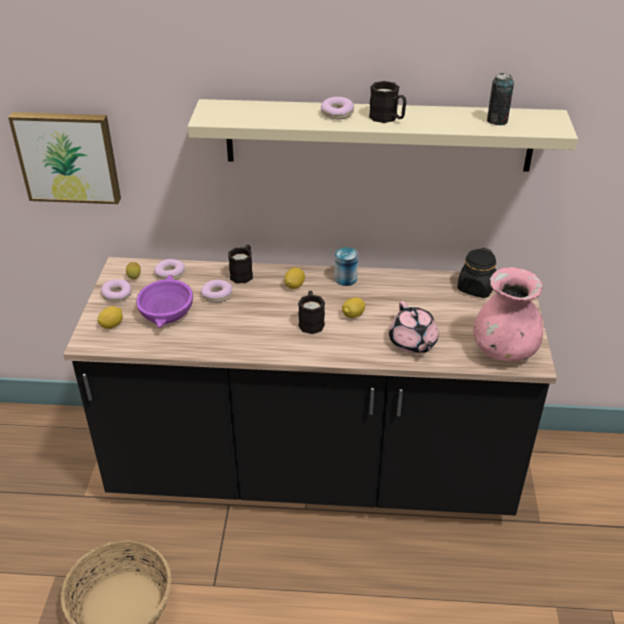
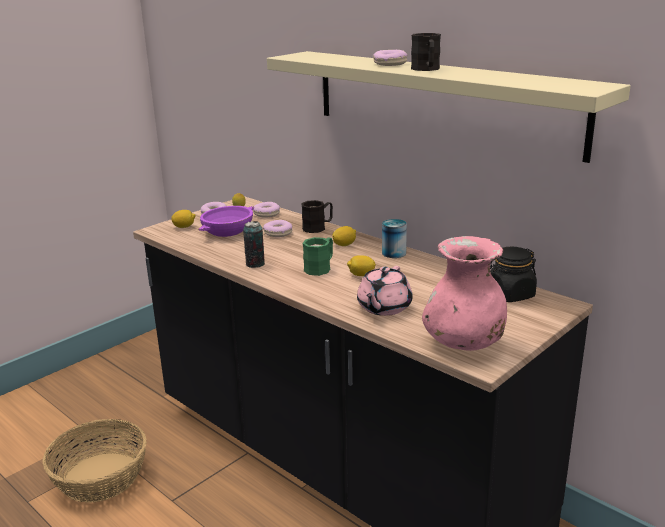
camera: 40 degrees right, 15 degrees down
(68, 156) = (228, 99): picture -> none
(311, 321) = (320, 268): black mug -> green mug
(497, 121) = (529, 80): can -> can (255, 264)

